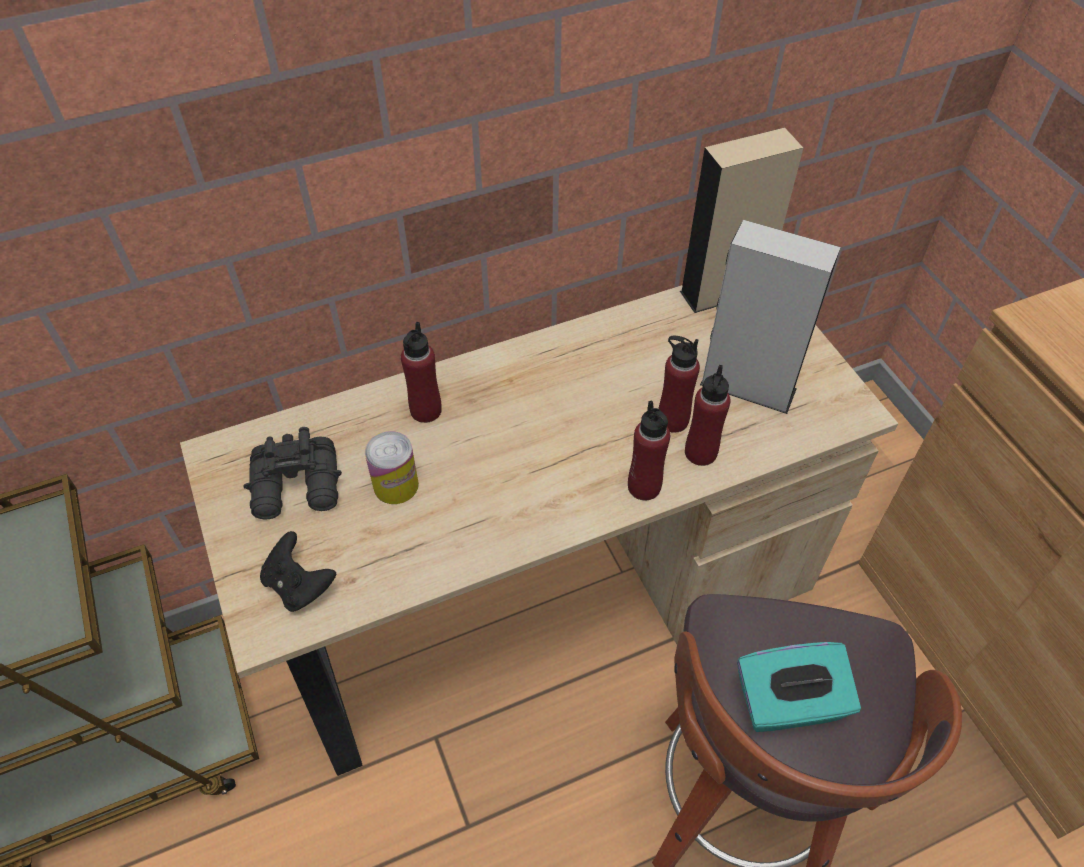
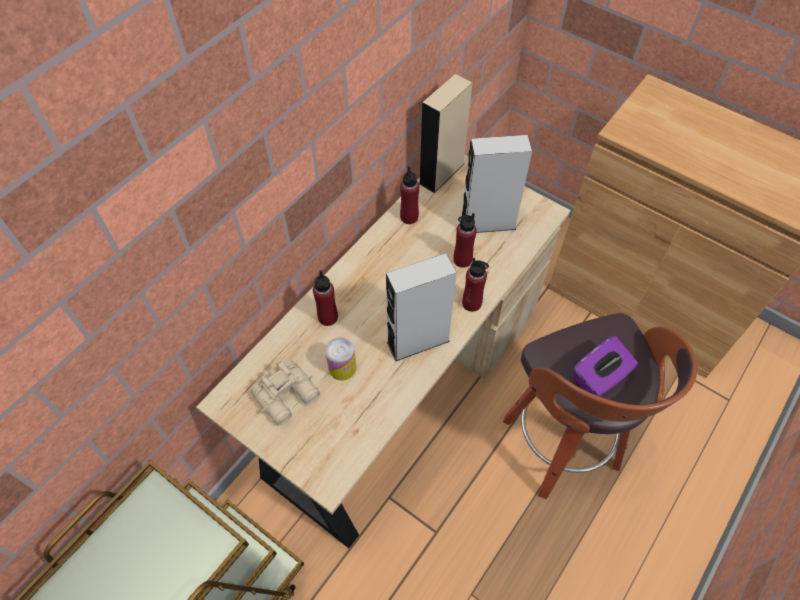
camera: 30 degrees left, 5 degrees up
(299, 488) = (288, 396): black binoculars -> beige binoculars
(299, 584) = (329, 448): black game controller -> none
(526, 502) = (418, 341): none -> grey speaker
(700, 452) = (487, 271): red bottle -> red bottle (409, 217)
(789, 703) = (600, 377): turquoise tissue box -> purple tissue box

